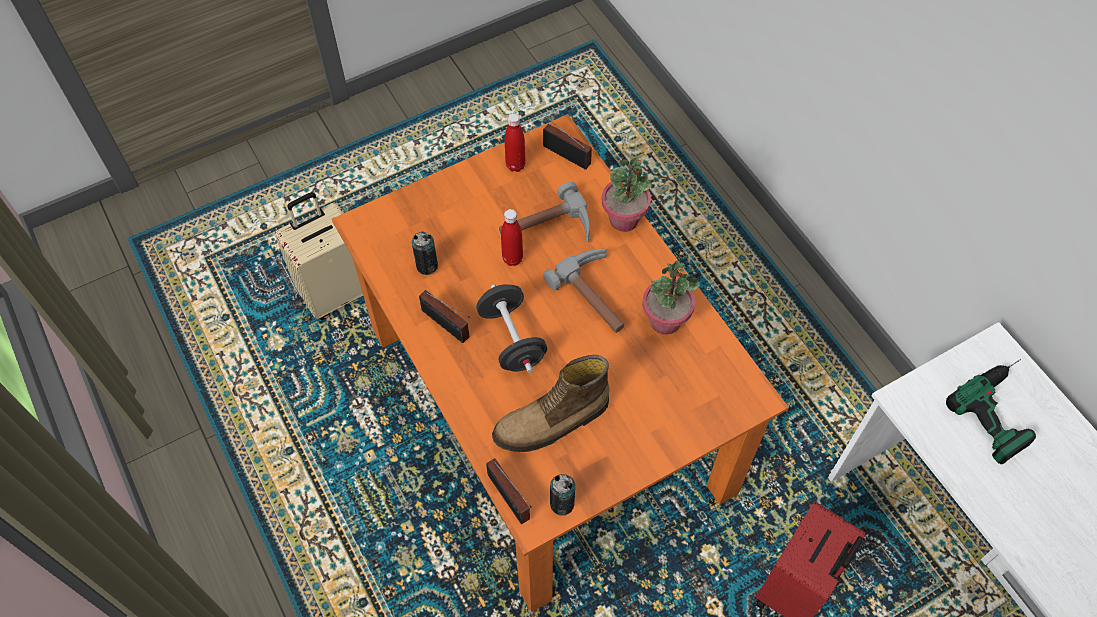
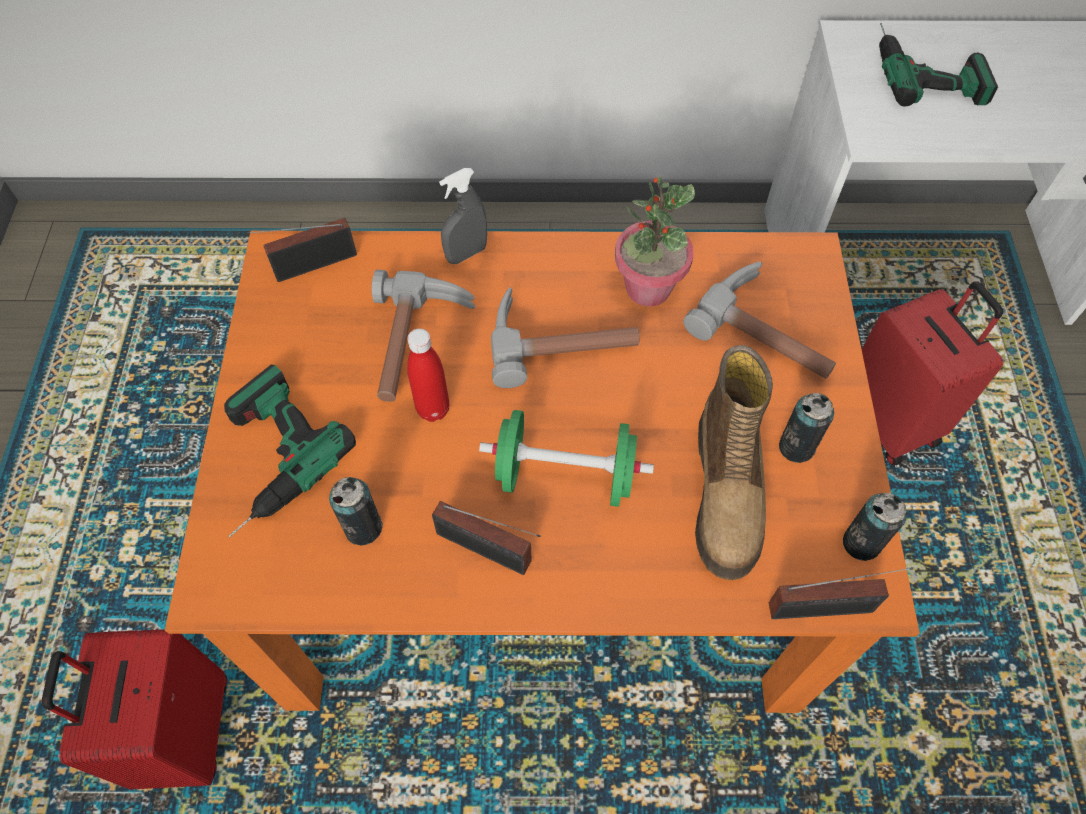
camera: 60 degrees left, 0 degrees up
(336, 292) = (184, 732): beige suitcase -> red suitcase
(437, 204) = (264, 460): none -> power drill
(447, 326) = (488, 551): radio -> radio turned 45 degrees clockwise
(512, 339) = (565, 476): black dumbbell -> green dumbbell
(515, 165) = (282, 329): red bottle -> none
(604, 446) = (796, 447): none -> can
(624, 219) = (466, 254): potted plant -> grey spray bottle
(678, 399) = (770, 332): none -> hammer

